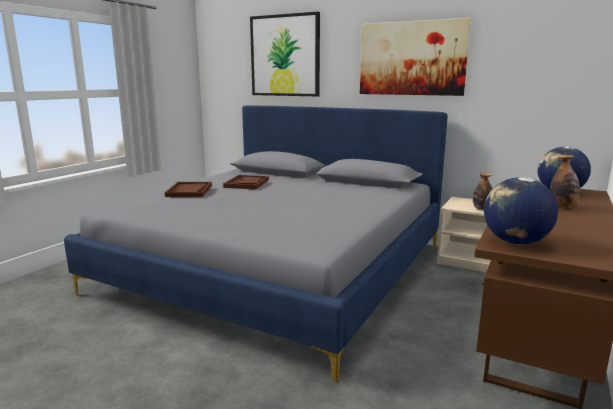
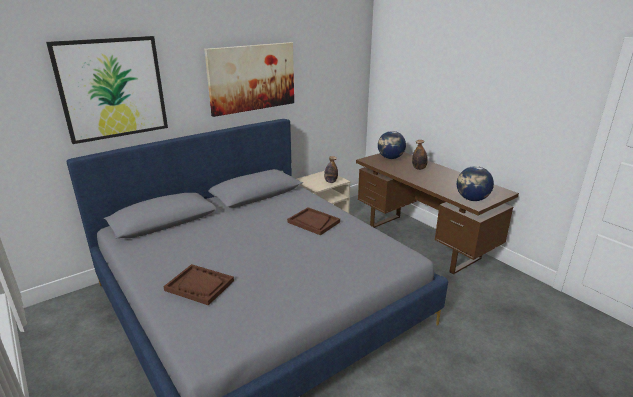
camera: 65 degrees left, 10 degrees up
(246, 183) = (201, 247): brown tray -> brown tray (313, 222)

